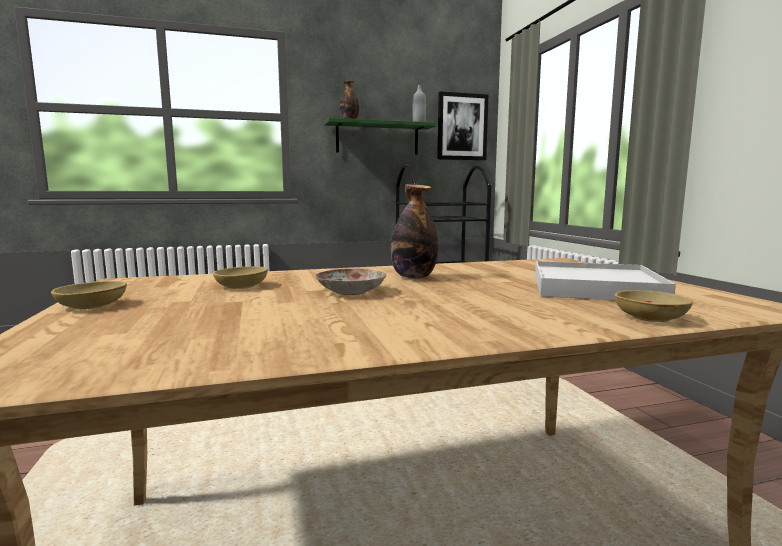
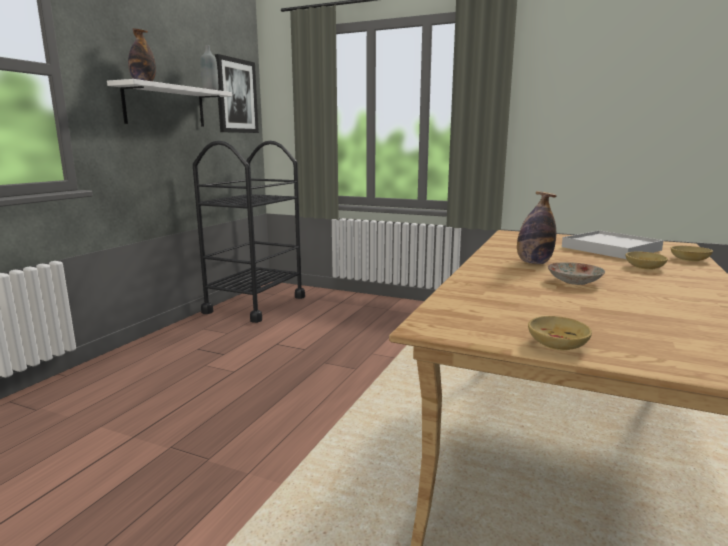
camera: 50 degrees left, 5 degrees up
(241, 286) = (516, 298): beige bowl -> beige bowl (645, 267)
(377, 138) = (165, 106): green shelf -> white shelf

